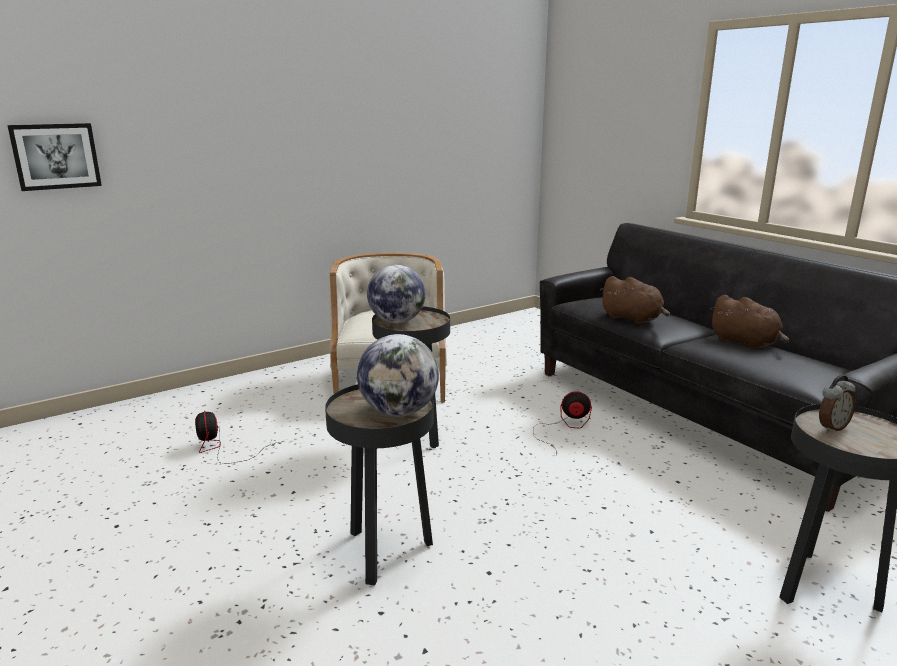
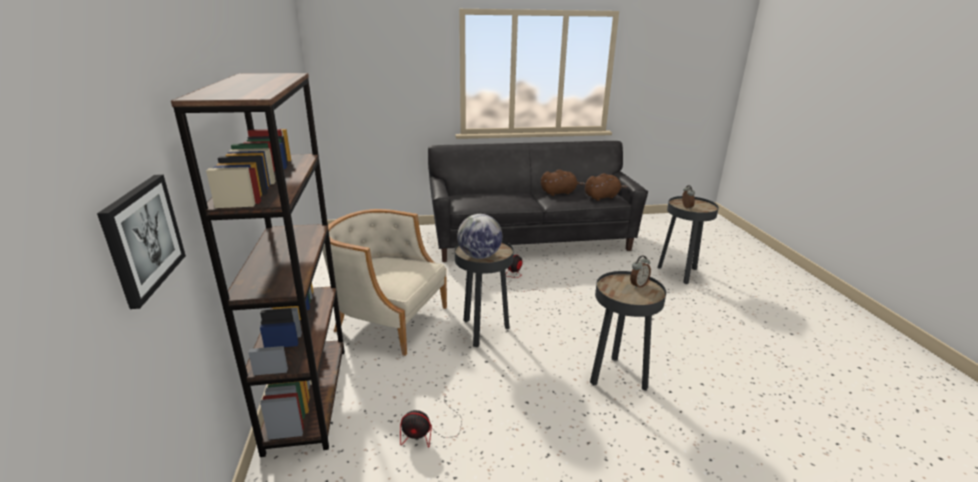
camera: 65 degrees left, 5 degrees up
(248, 385) = (307, 397): none -> brown bookcase
(399, 411) = (638, 285): globe -> alarm clock
(633, 319) = (507, 201): brown plush toy -> brown plush toy (602, 197)

